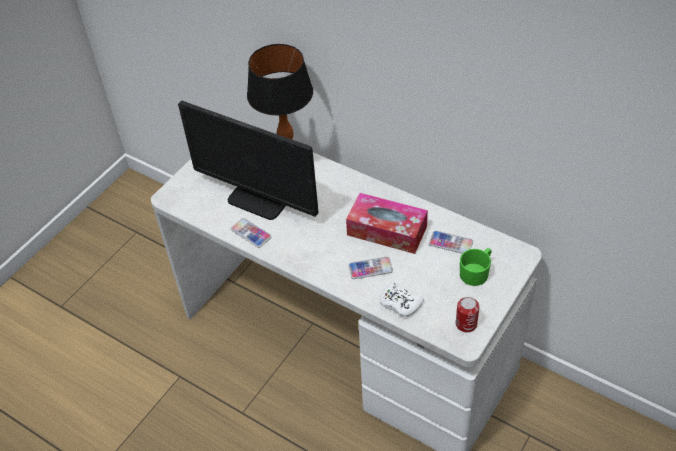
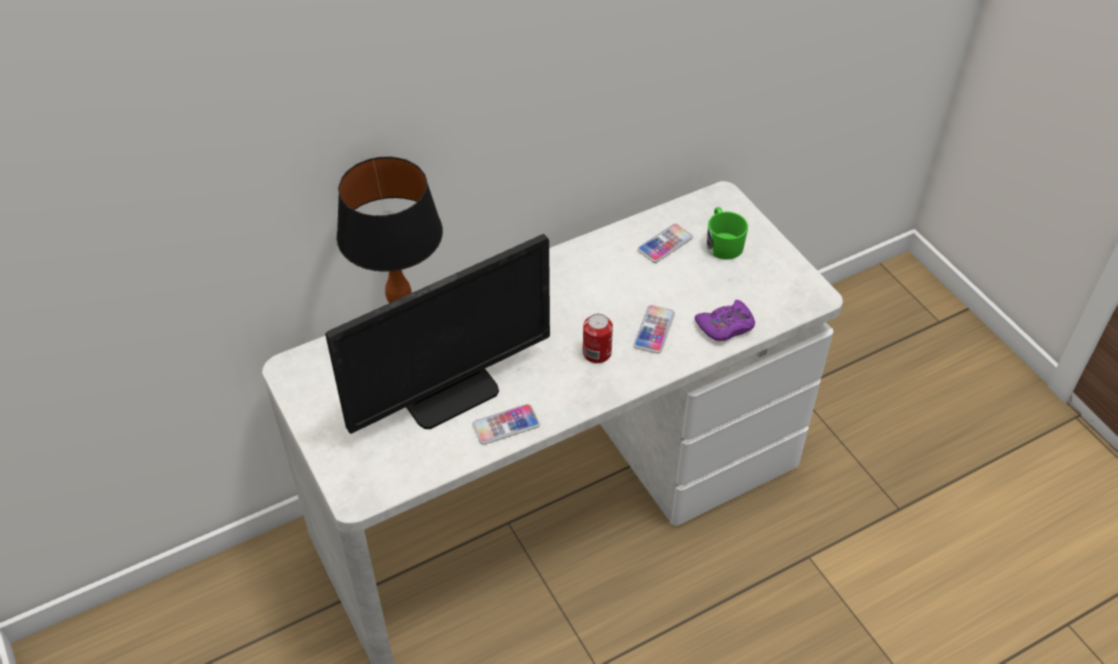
camera: 65 degrees left, 0 degrees up
(387, 231) = (604, 290): tissue box -> none
(400, 303) = (726, 326): white game controller -> purple game controller
(466, 324) = (791, 284): can -> can (597, 353)

